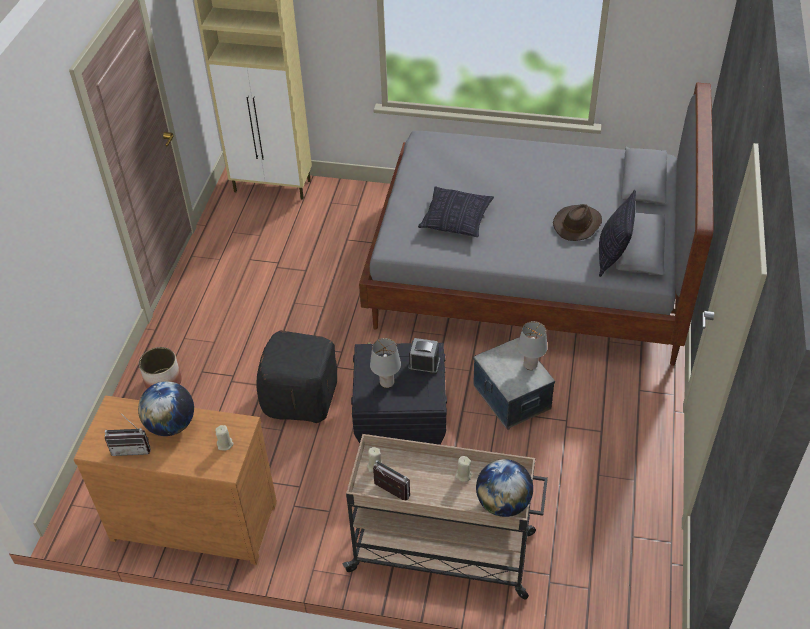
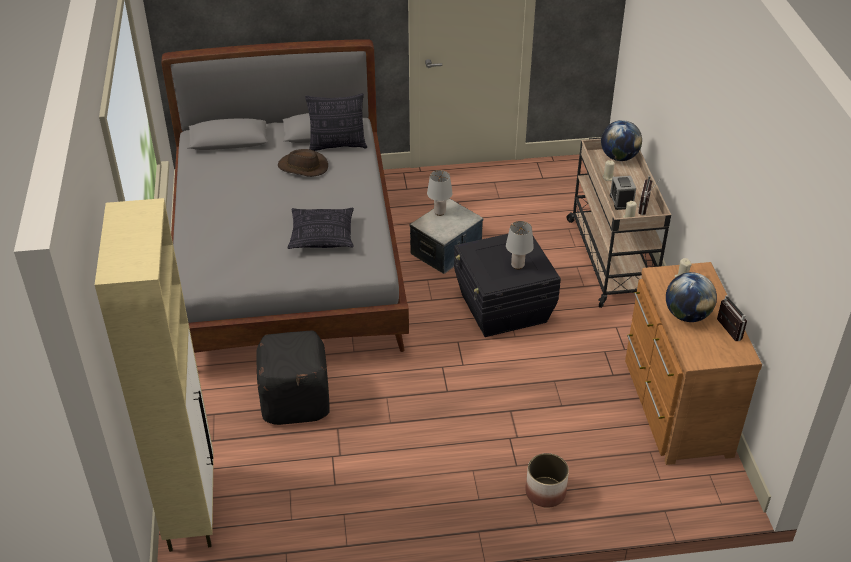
camera: 110 degrees left, 5 degrees down
(301, 398) = (512, 378): black ottoman -> black ottoman (296, 400)
(424, 364) = (486, 249): alarm clock -> alarm clock (621, 201)

